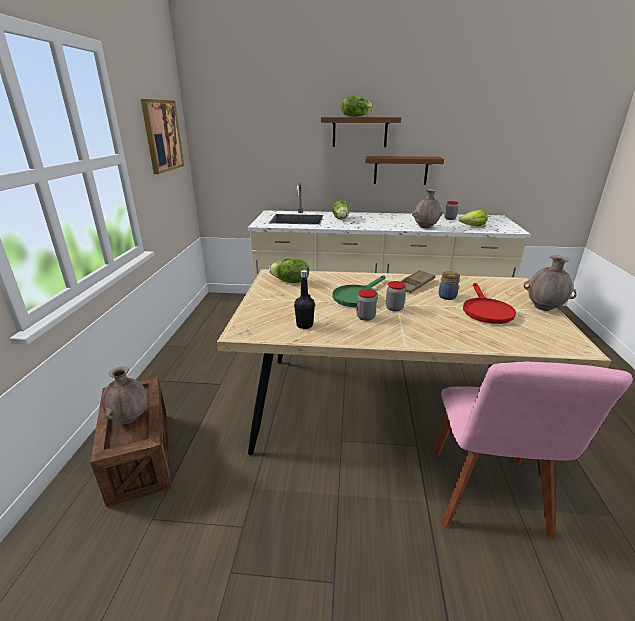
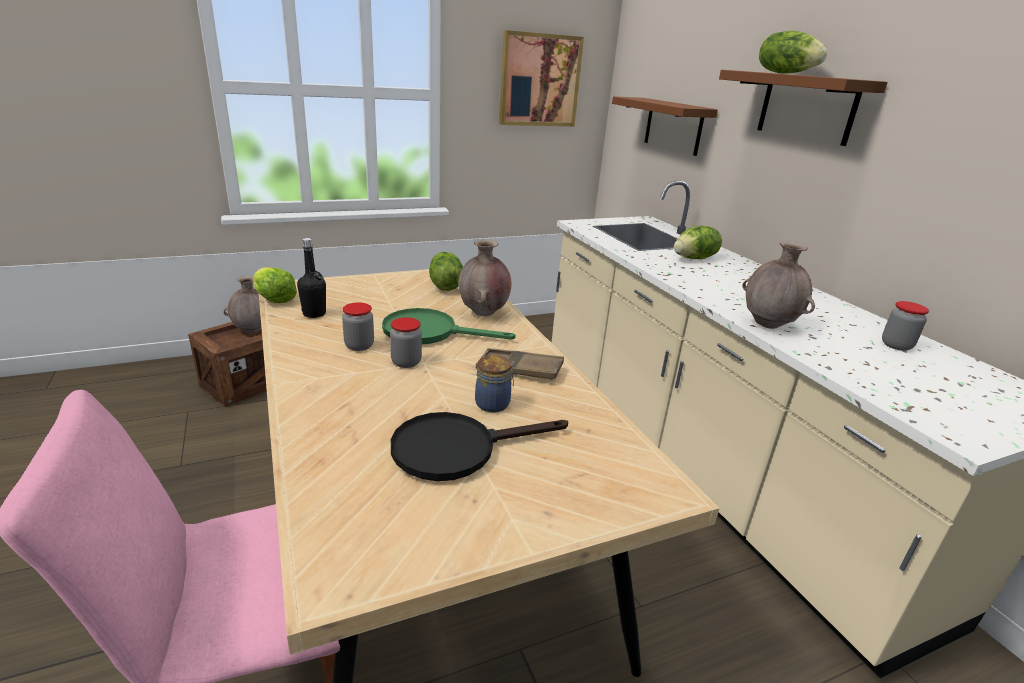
camera: 60 degrees right, 0 degrees up
(400, 170) = (862, 203): brown shelf -> brown shelf (673, 126)
(473, 226) = (880, 375): lettuce -> lettuce (273, 298)
(485, 310) = (457, 448): red frying pan -> black frying pan
(544, 308) = (528, 531): brown vase -> brown vase (483, 313)

